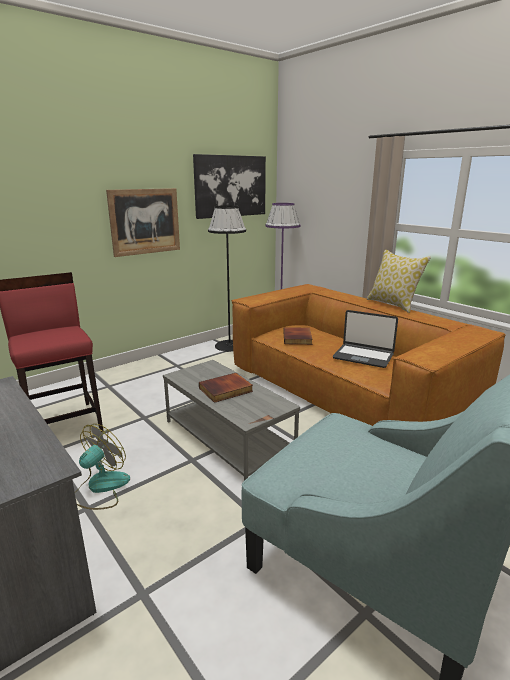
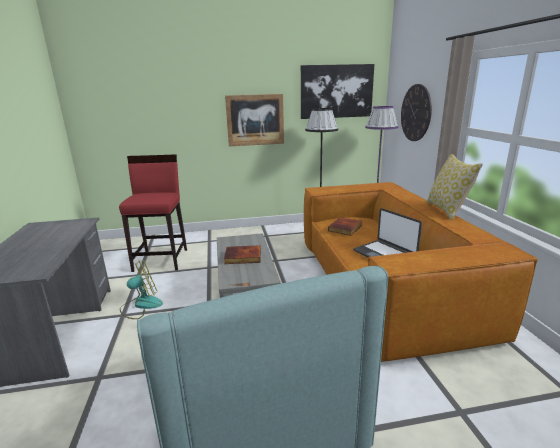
camera: 30 degrees right, 0 degrees up
(324, 210) = (416, 113): none -> wall clock

